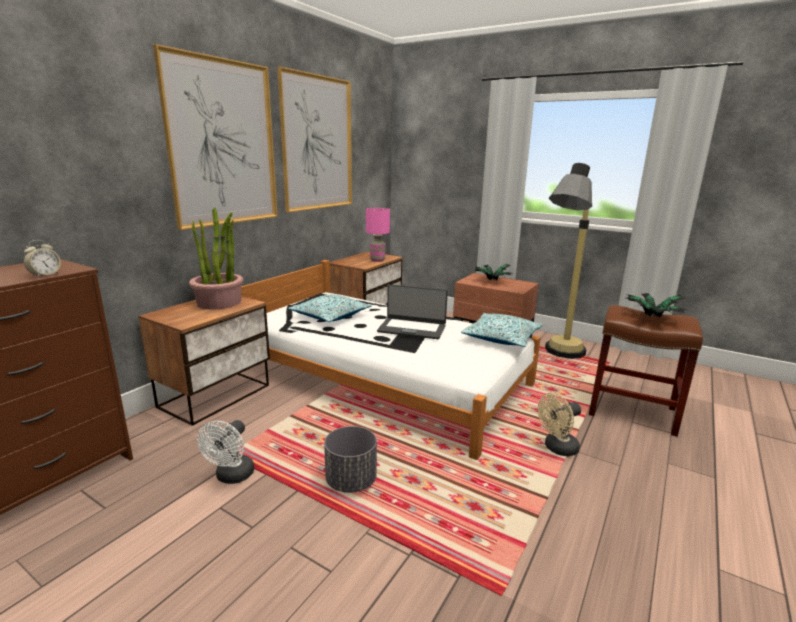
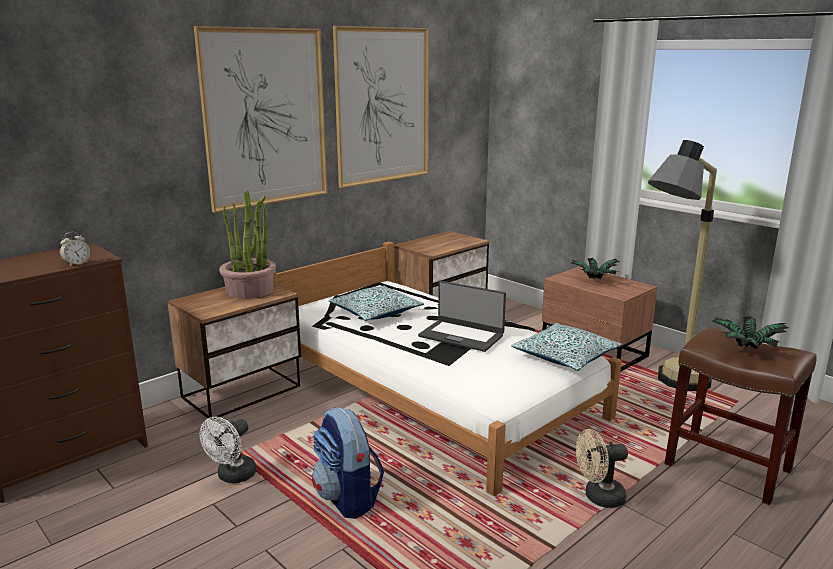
camera: 15 degrees right, 0 degrees up
(351, 481) = (348, 498): grey planter -> backpack
(377, 260) = (454, 244): pink table lamp -> none

